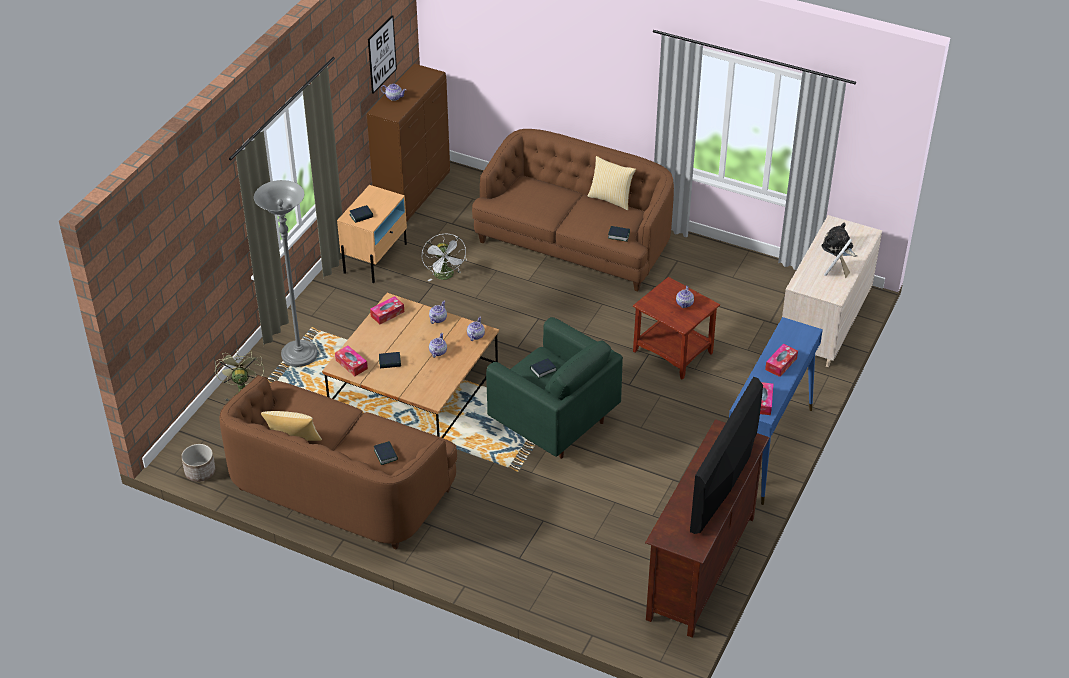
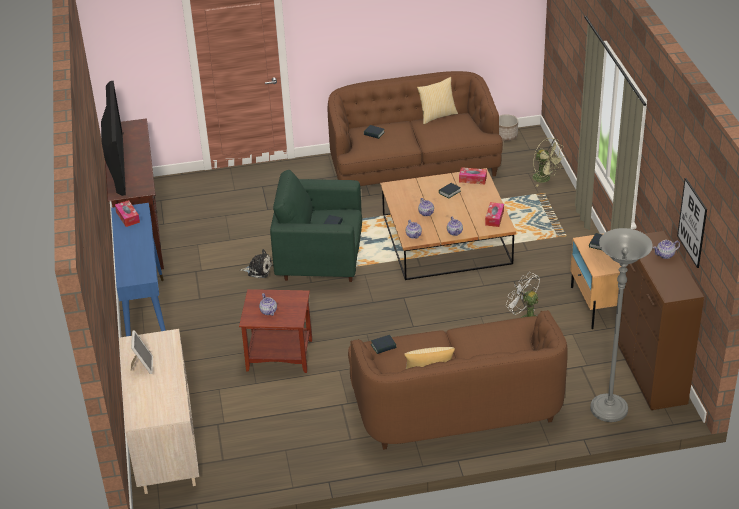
camera: 145 degrees right, 5 degrees down
(299, 355) = (546, 216): grey floor lamp -> grey floor lamp (608, 410)
(781, 364) = (132, 247): tissue box -> none
(838, 248) = (156, 390): plush toy -> plush toy (258, 270)

